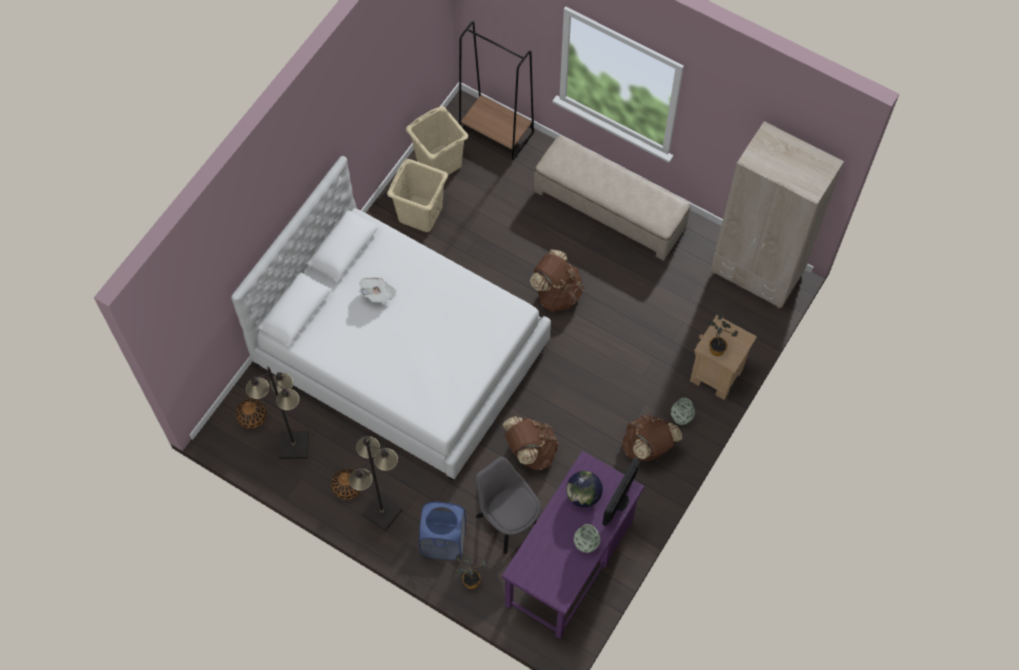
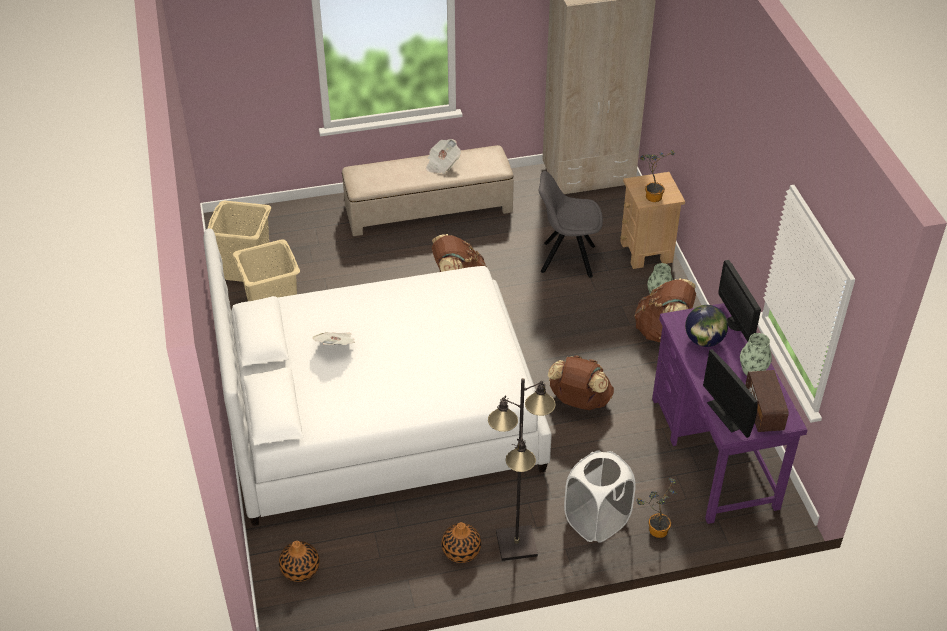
camera: 45 degrees left, 20 degrees down
(293, 445) = (368, 559): black floor lamp -> none
(443, 541) = (596, 521): blue laundry basket -> white laundry basket
(496, 132) = (272, 220): clothes rack -> none
(508, 521) = (627, 463): grey chair -> grey chair (567, 259)
(530, 558) = (727, 414): none -> monitor
(553, 577) = (763, 412): none -> radio
(627, 188) = (442, 164): none -> newspaper

